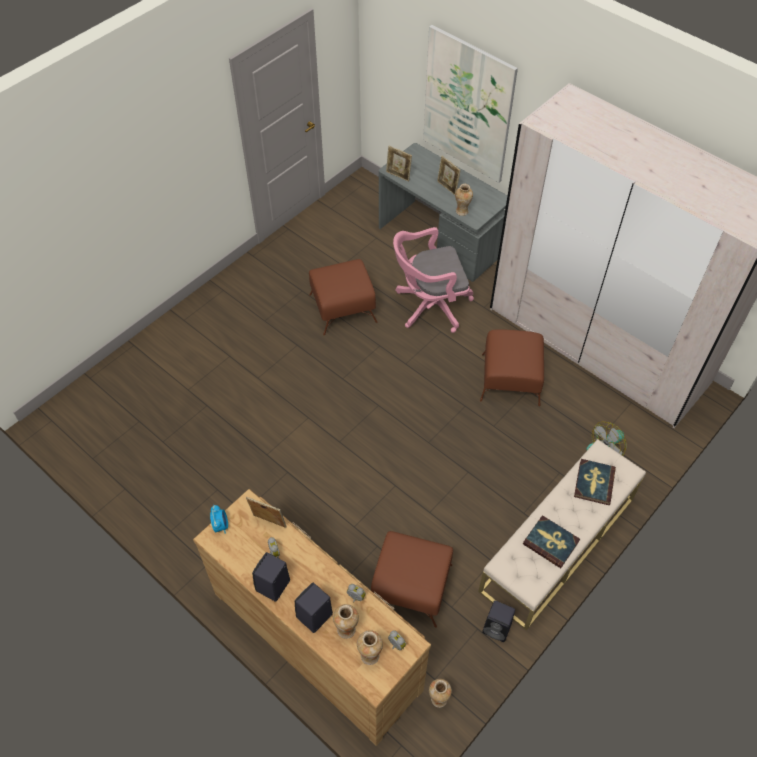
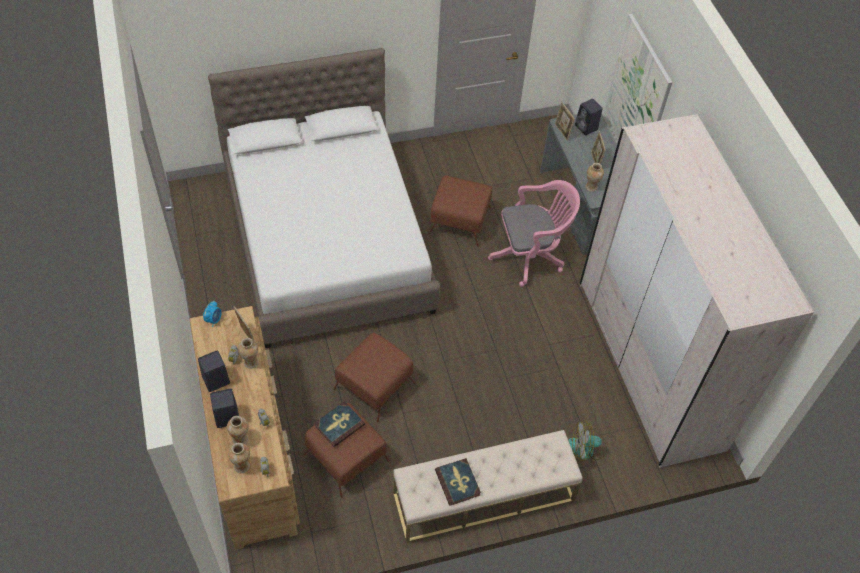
camera: 30 degrees right, 0 degrees up
(234, 392) = (328, 241): none -> white bed
(429, 306) = (530, 256): pink office chair -> pink office chair turned 150 degrees clockwise
(438, 699) = (303, 547): vase -> vase (250, 362)
(497, 628) = (386, 527): black speaker -> black speaker (587, 128)
(510, 380) = (550, 350): brown ottoman -> brown ottoman (374, 386)
(594, 483) = (530, 460): book -> book (339, 425)

